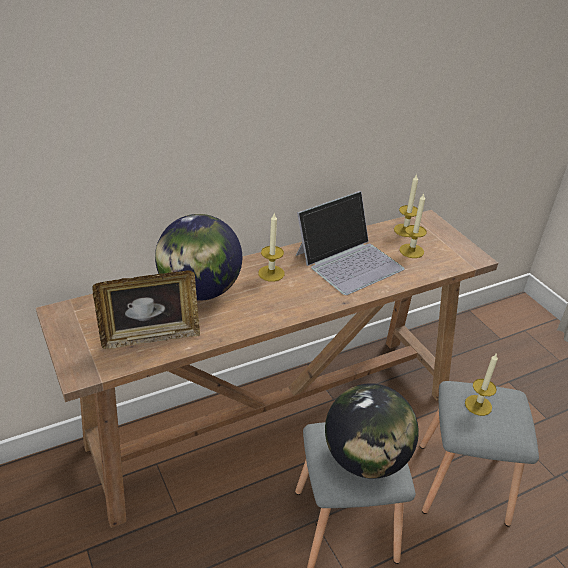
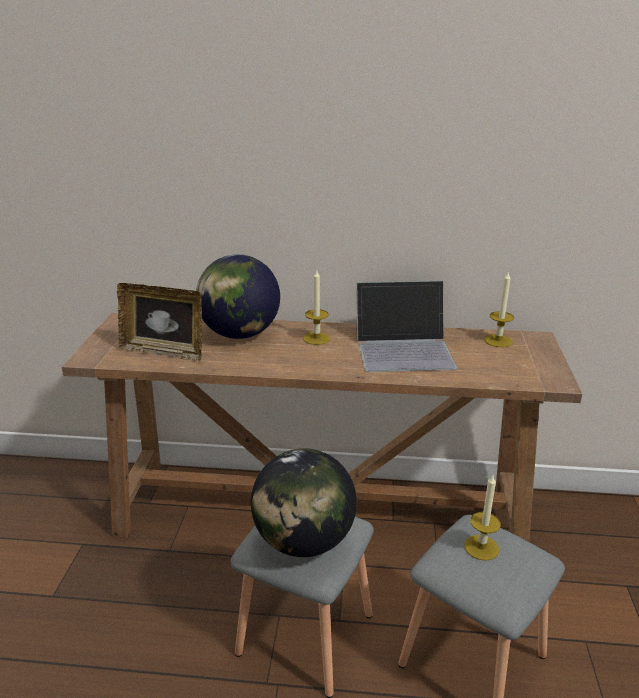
camera: 35 degrees right, 10 degrees down
(411, 251) = (484, 358): candle -> none

